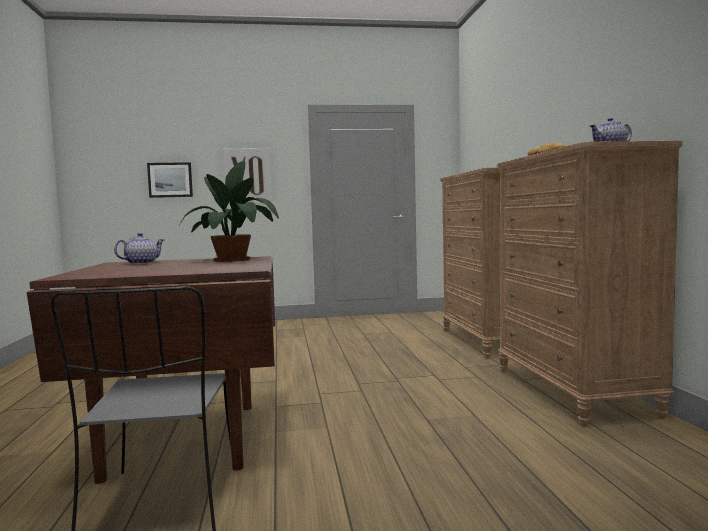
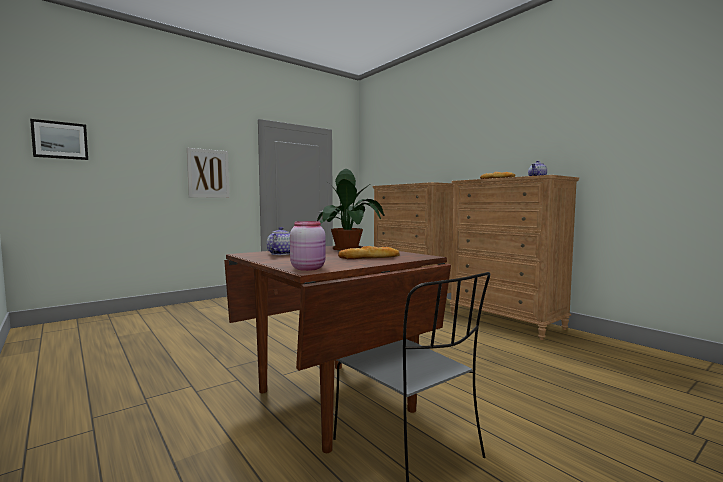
camera: 30 degrees left, 0 degrees up
(73, 276) = (308, 268): none -> pink jar
(170, 180) = (134, 172): picture -> picture (60, 140)
(187, 269) = (369, 258): none -> bread

